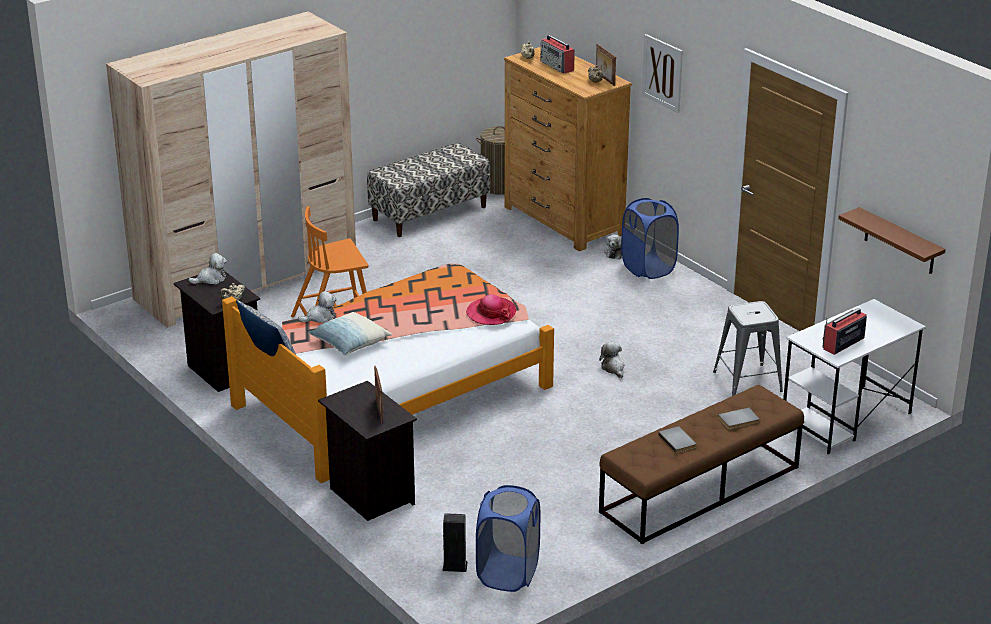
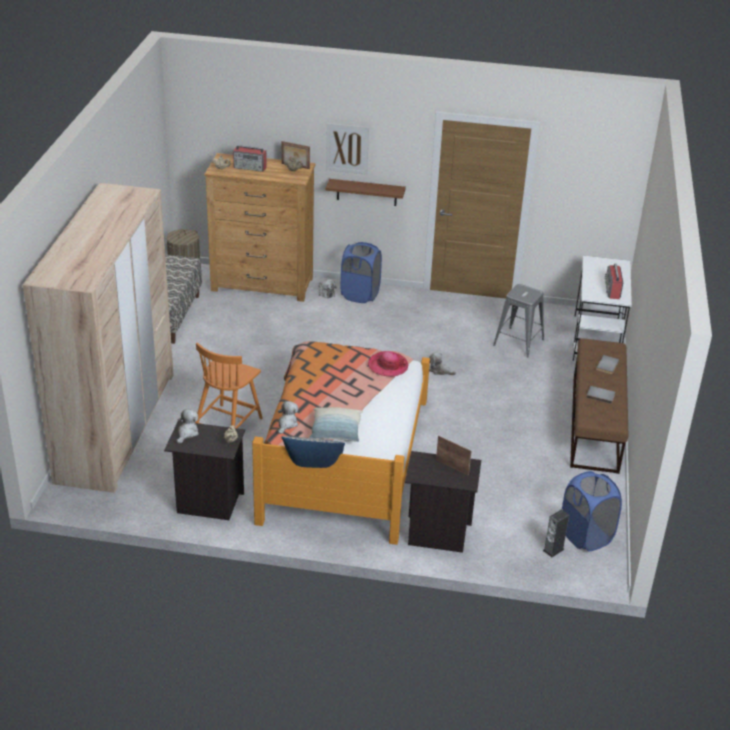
camera: 45 degrees left, 5 degrees up
(899, 242) = (591, 212): brown shelf -> brown shelf (367, 192)

